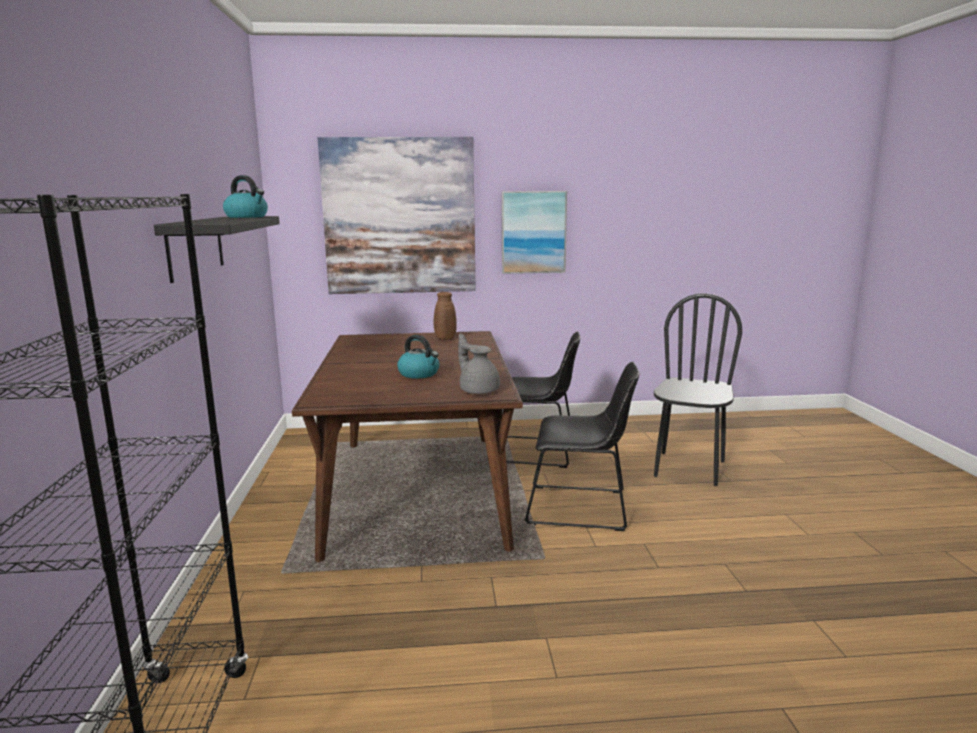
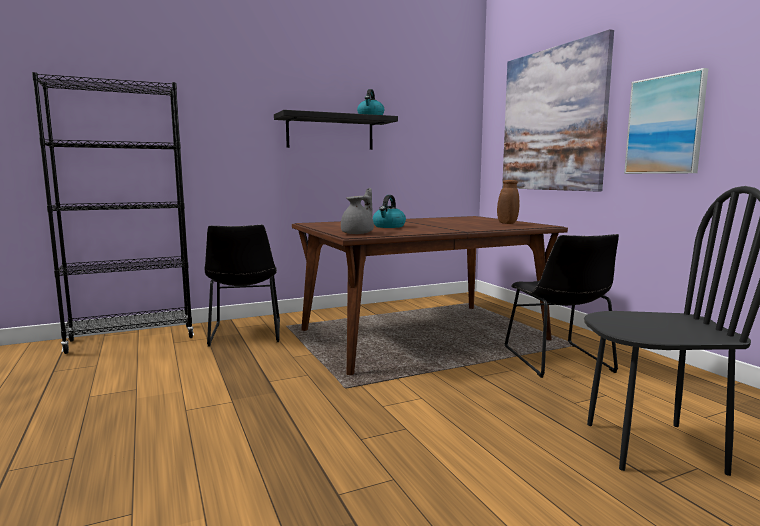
camera: 70 degrees right, 5 degrees down
(582, 508) = (455, 393): black chair -> black chair (245, 334)

